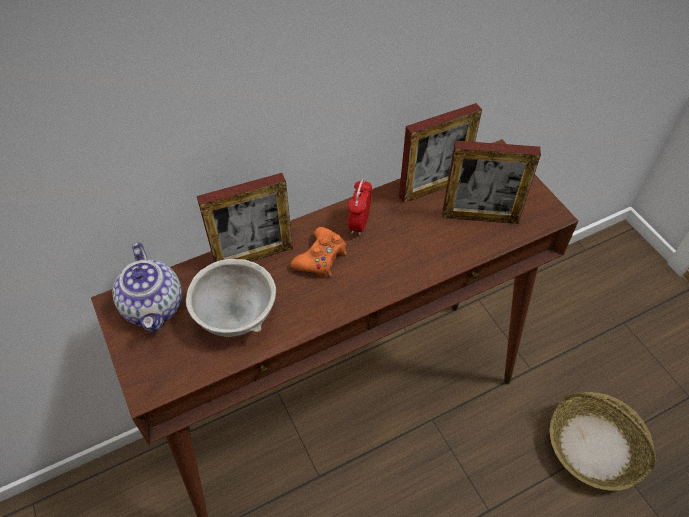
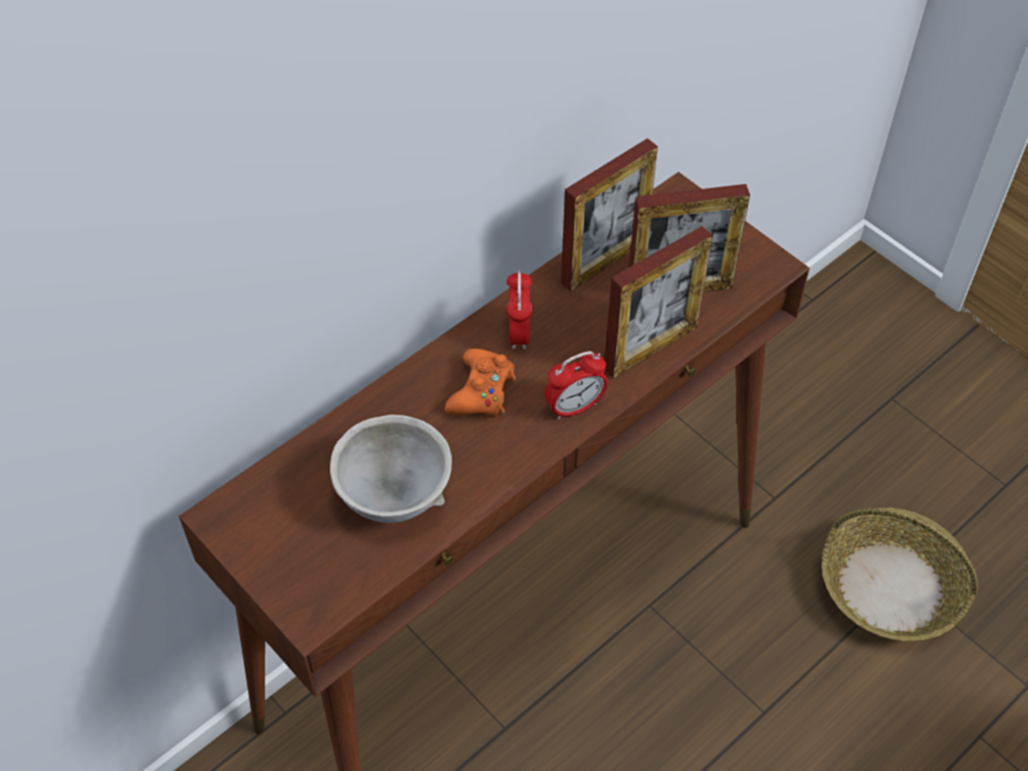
camera: 15 degrees left, 0 degrees up
(154, 307) = (276, 508): teapot -> none
(254, 256) = (388, 408): picture frame -> picture frame (650, 348)
(381, 282) = (574, 407): none -> alarm clock

